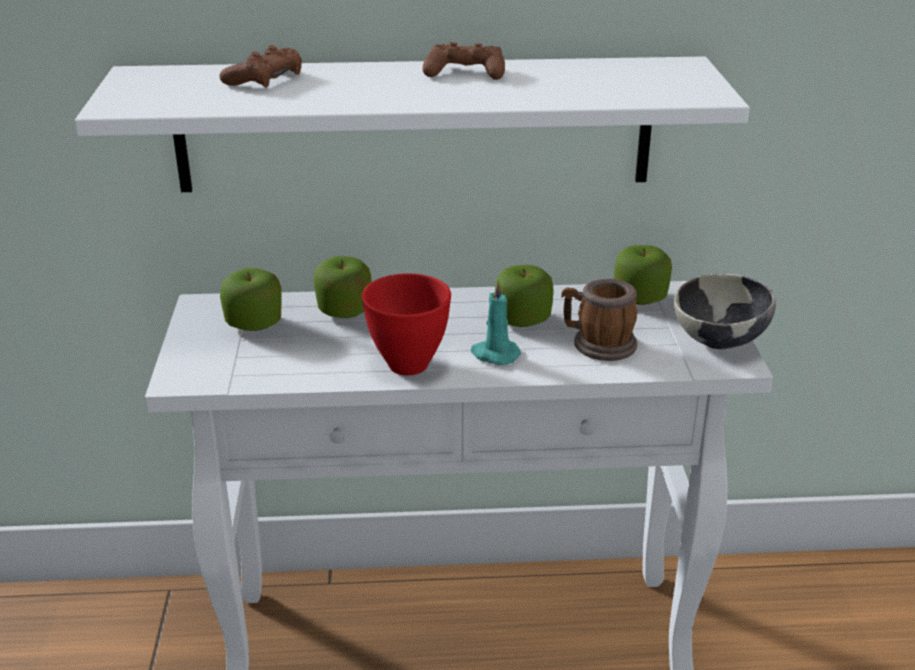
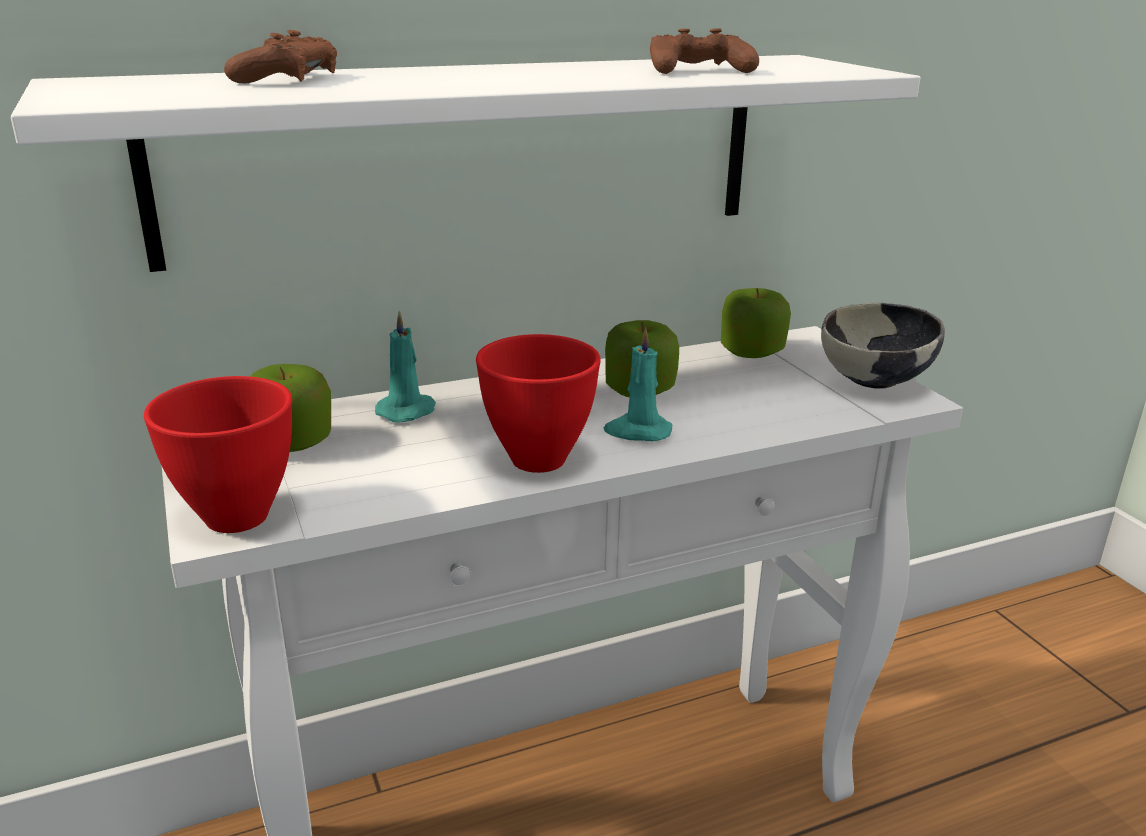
camera: 20 degrees left, 5 degrees down
(197, 372) = (240, 516): none -> red bowl
(344, 310) = (408, 411): apple -> turquoise candle
(465, 73) = (552, 68): brown game controller -> brown game controller (698, 71)
(597, 344) = (748, 403): mug -> none

